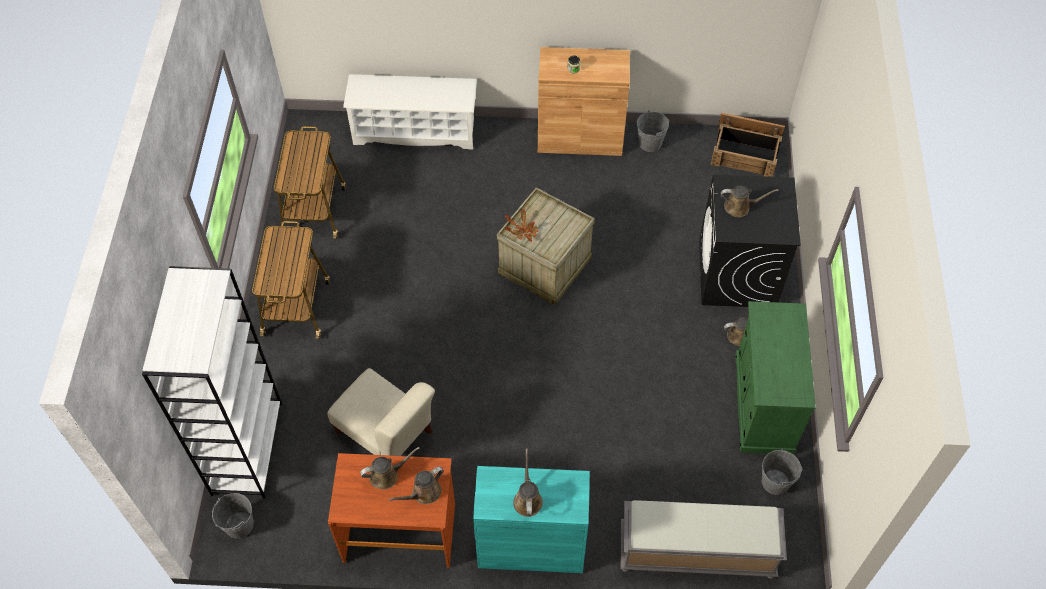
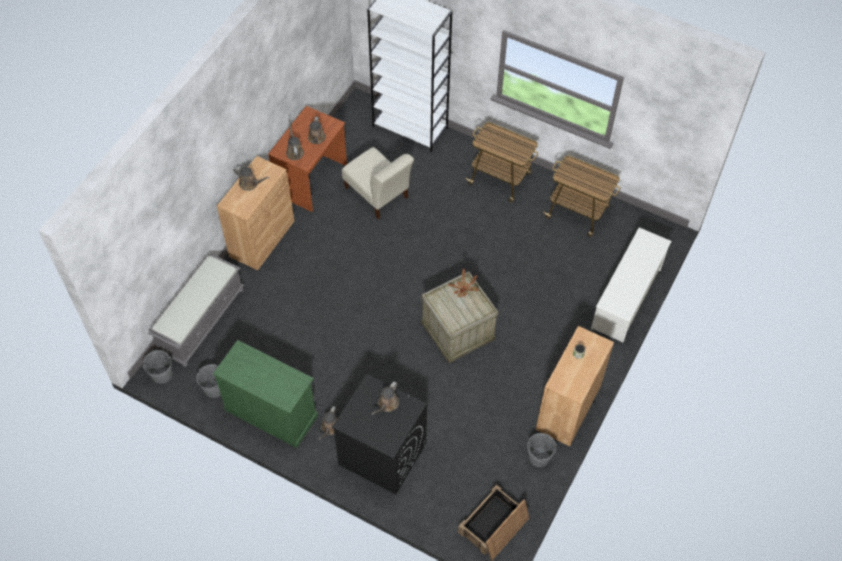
camera: 115 degrees right, 0 degrees up
(239, 525) = (363, 111): grey bucket -> grey bucket (162, 374)
(386, 435) = (378, 195): beige chair -> beige chair turned 105 degrees counterclockwise
(531, 545) = (262, 238): turquoise cabinet -> brown cabinet

